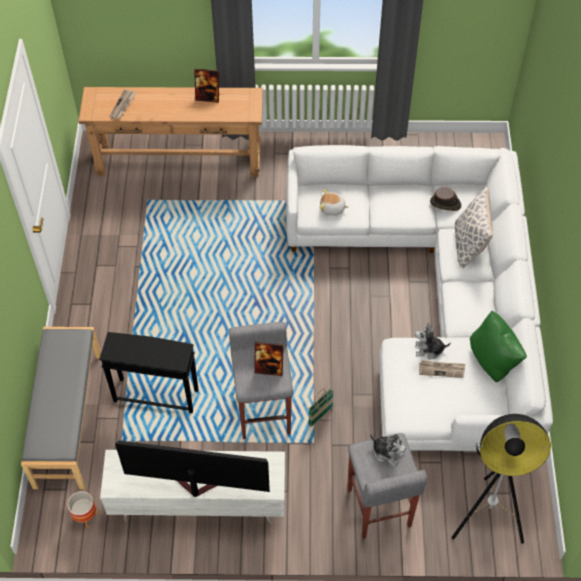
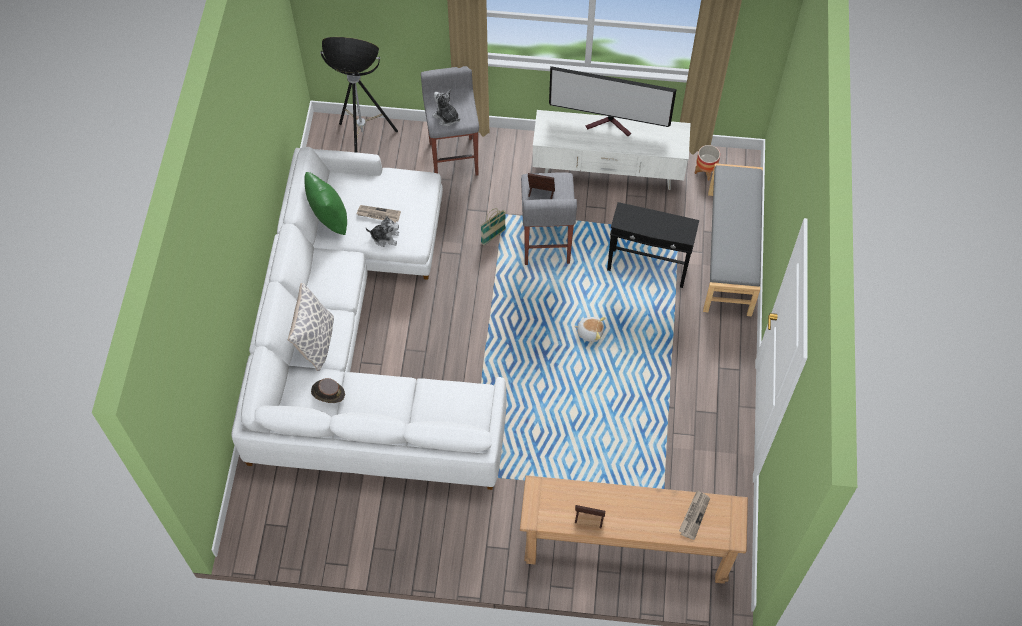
camera: 175 degrees left, 5 degrees up
(332, 209) = (454, 398): plush toy -> plush toy (590, 332)

